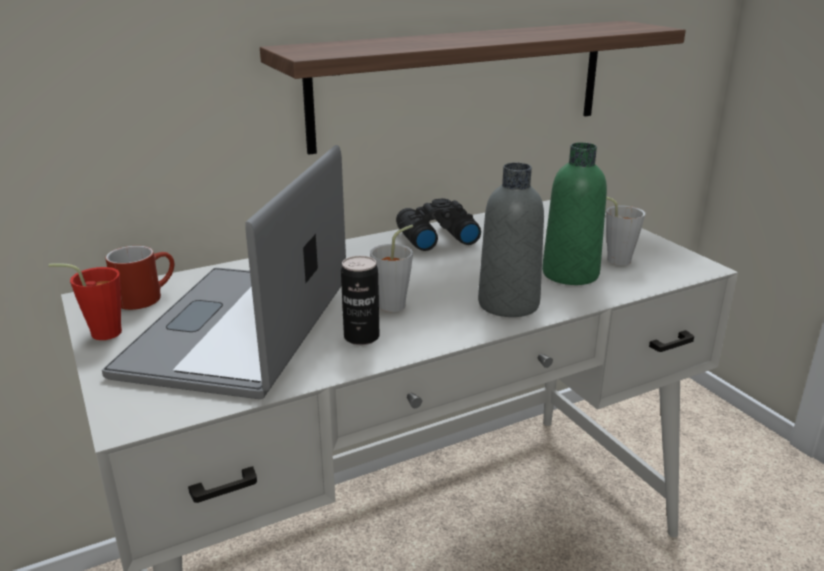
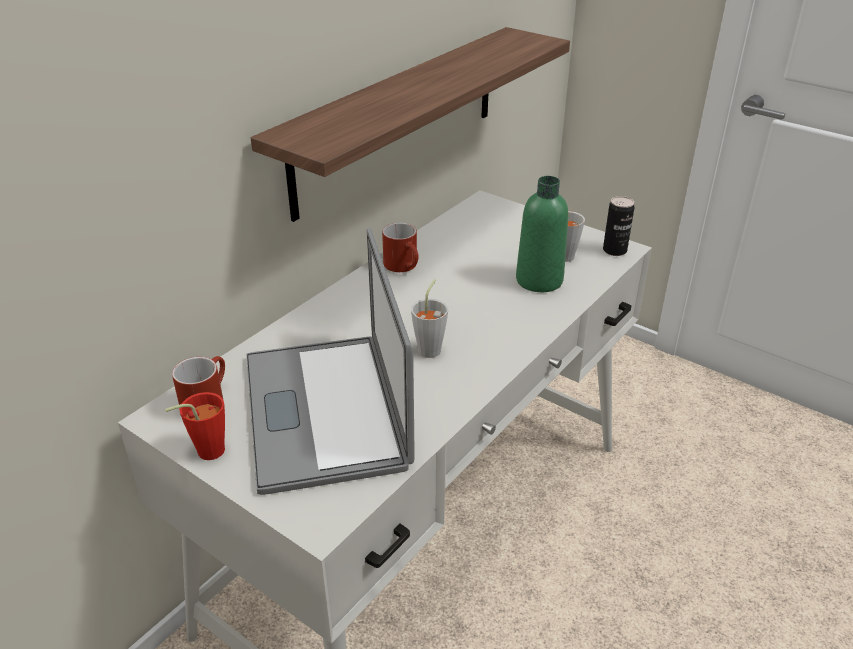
camera: 25 degrees left, 10 degrees up
(361, 337) = (432, 389): can -> can (614, 250)
(435, 237) = (405, 266): black binoculars -> red mug
(508, 304) = (516, 324): grey bottle -> none

